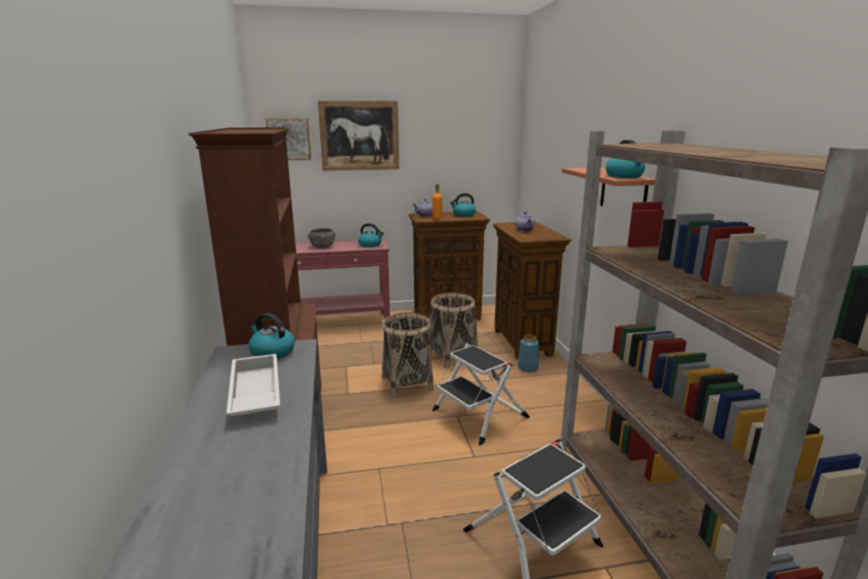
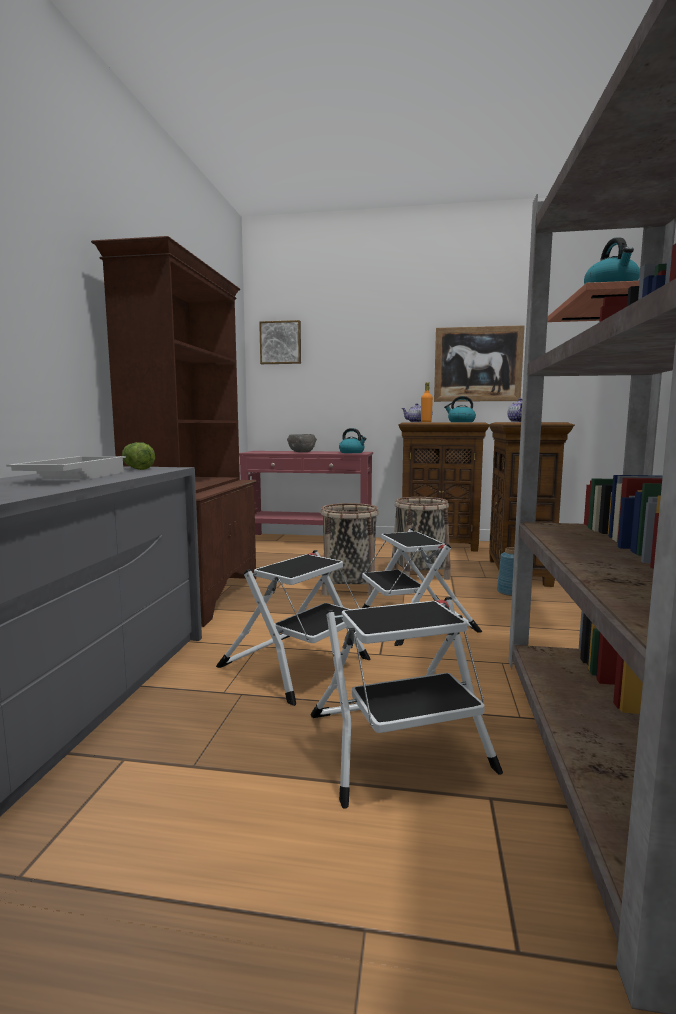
camera: 20 degrees right, 10 degrees down
(272, 352) = (137, 468): kettle -> lettuce
(359, 135) = (351, 338): picture -> picture (477, 364)
(420, 482) = (294, 665): none -> step ladder

